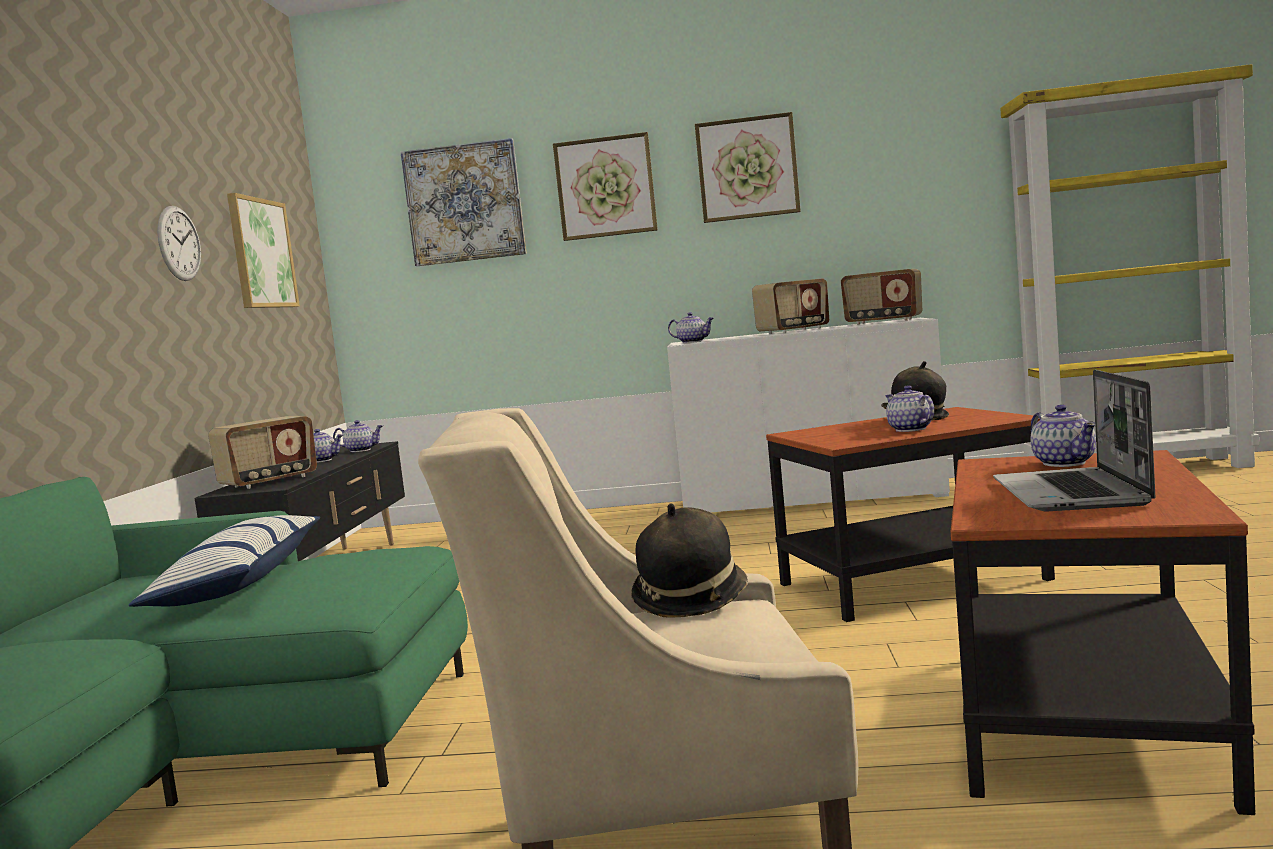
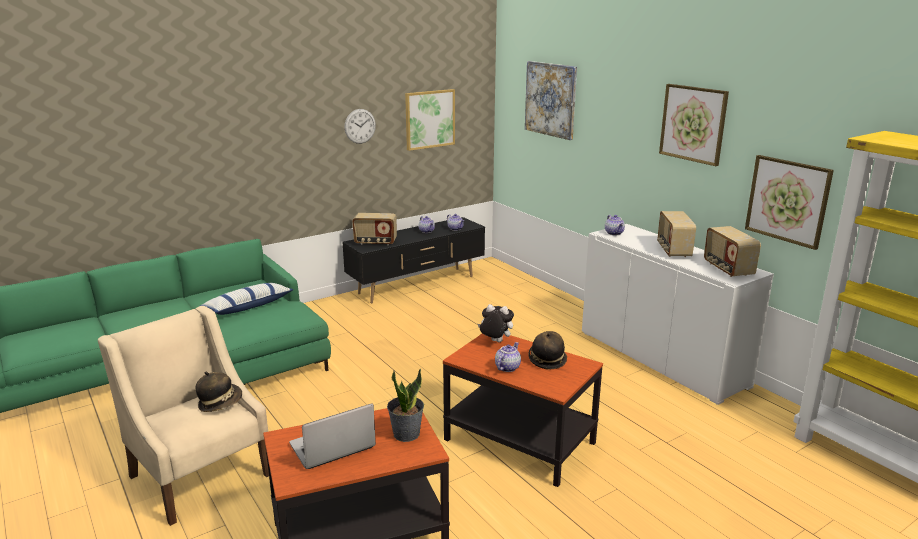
camera: 50 degrees right, 15 degrees up
(605, 187) = (615, 111): picture -> picture (787, 200)
(794, 331) = (673, 250): radio -> radio turned 75 degrees clockwise
(817, 432) = (495, 342): none -> plush toy
(1066, 463) = (406, 433): teapot -> potted plant

